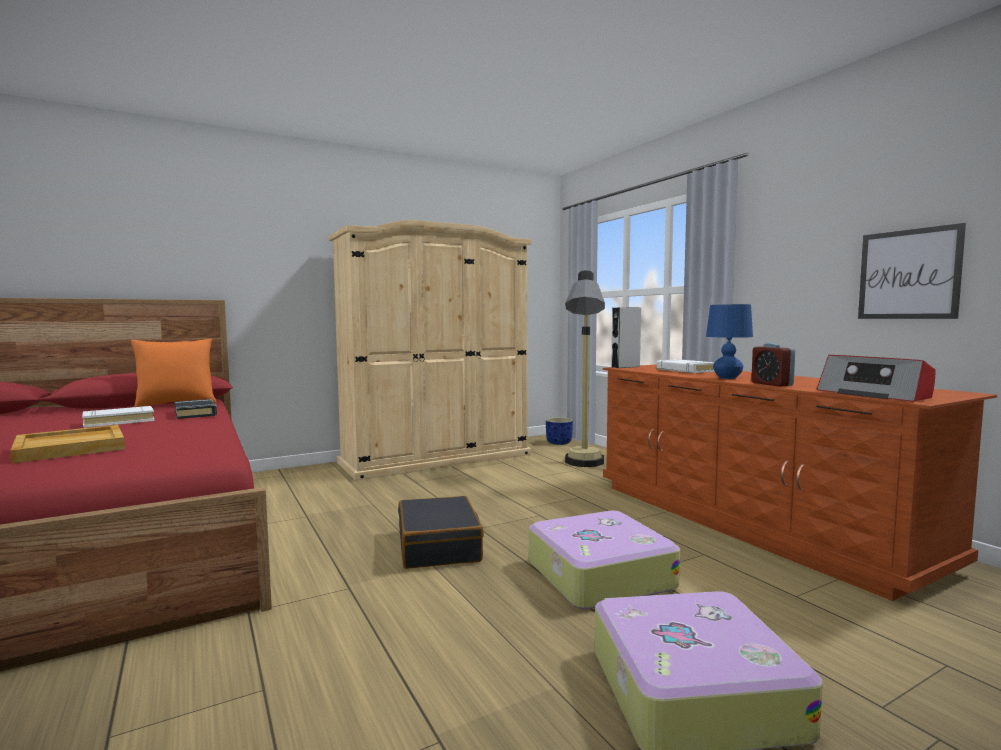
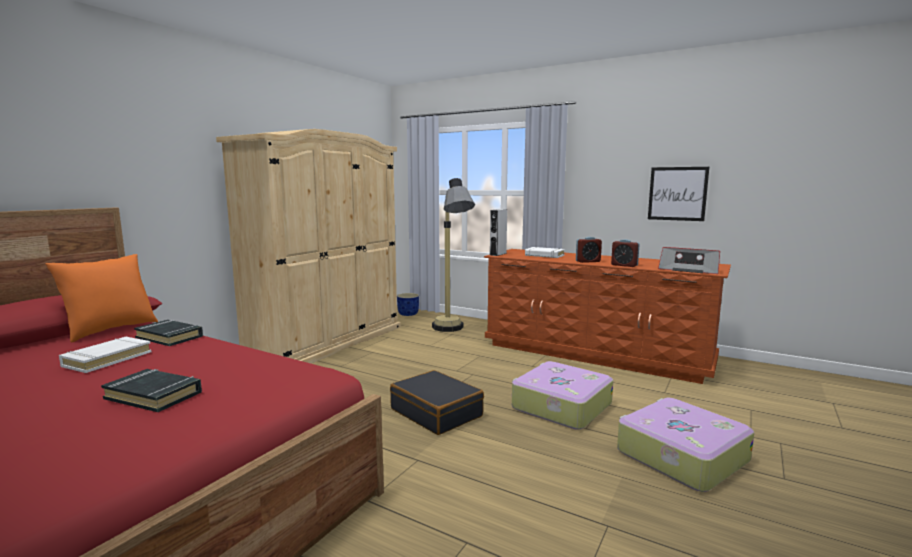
camera: 30 degrees left, 5 degrees up
(71, 447) = (154, 395): beige tray -> black book
(727, 378) = (588, 261): blue table lamp -> alarm clock

